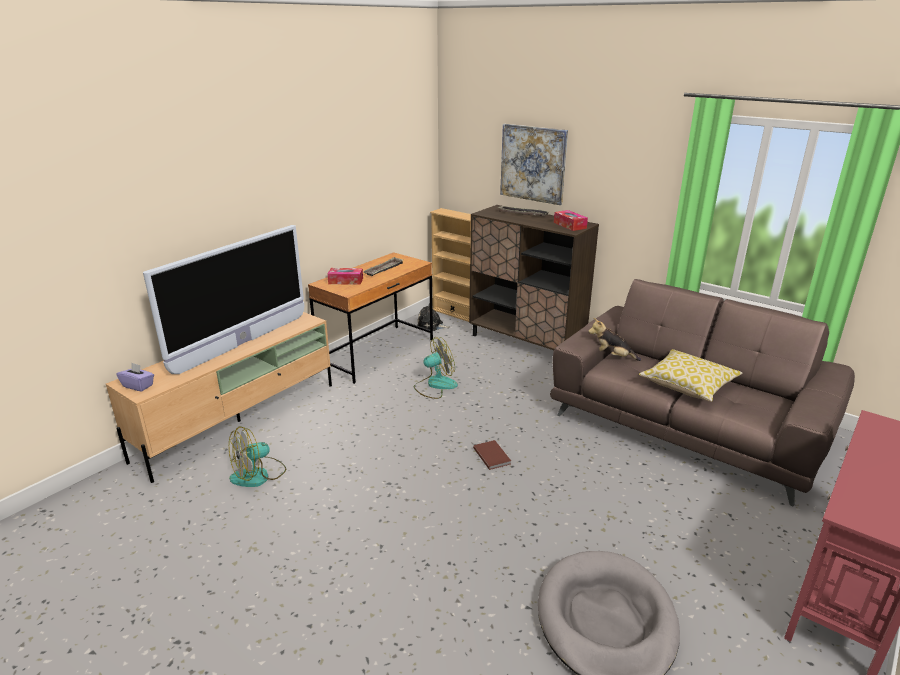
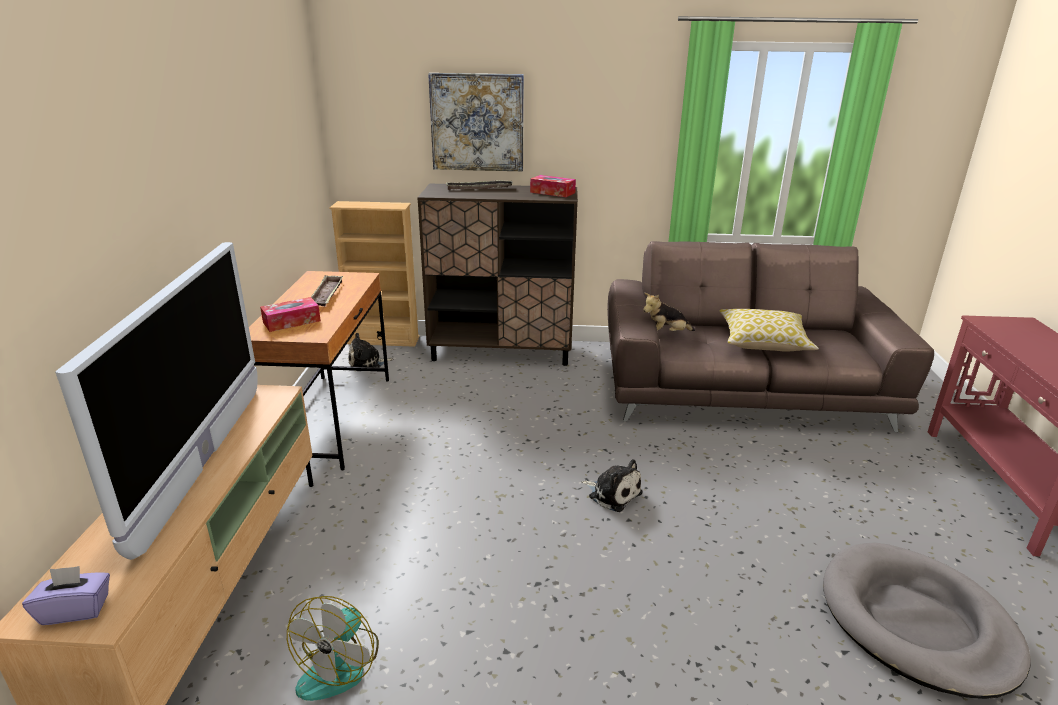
camera: 35 degrees left, 0 degrees up
(435, 385) = (454, 435): fan -> none
(492, 455) = (612, 493): brown book -> plush toy

